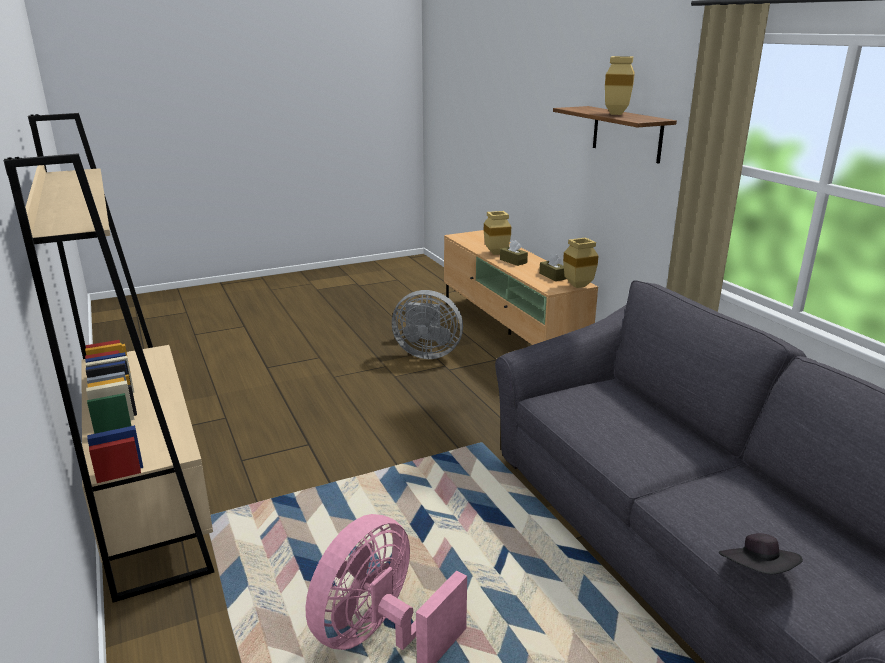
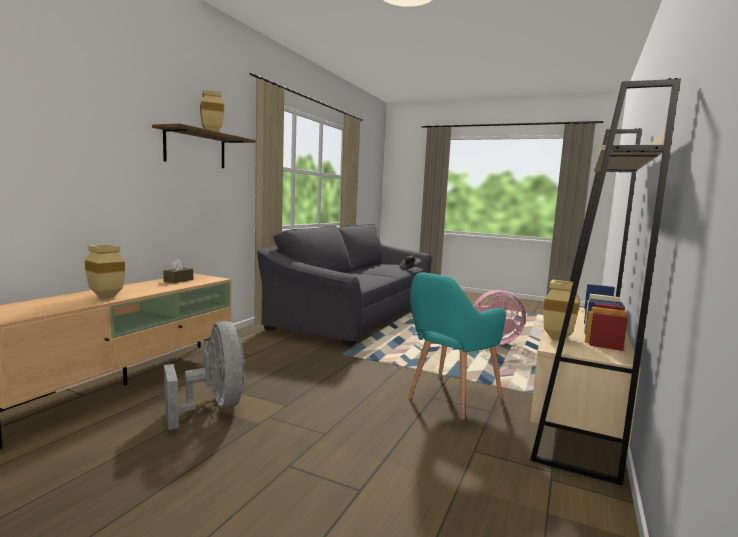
camera: 130 degrees left, 15 degrees down
(292, 451) = (449, 399): none -> turquoise armchair
(513, 261) = (137, 290): brown tissue box -> none
(579, 285) = (197, 275): beige vase -> beige vase (555, 338)

